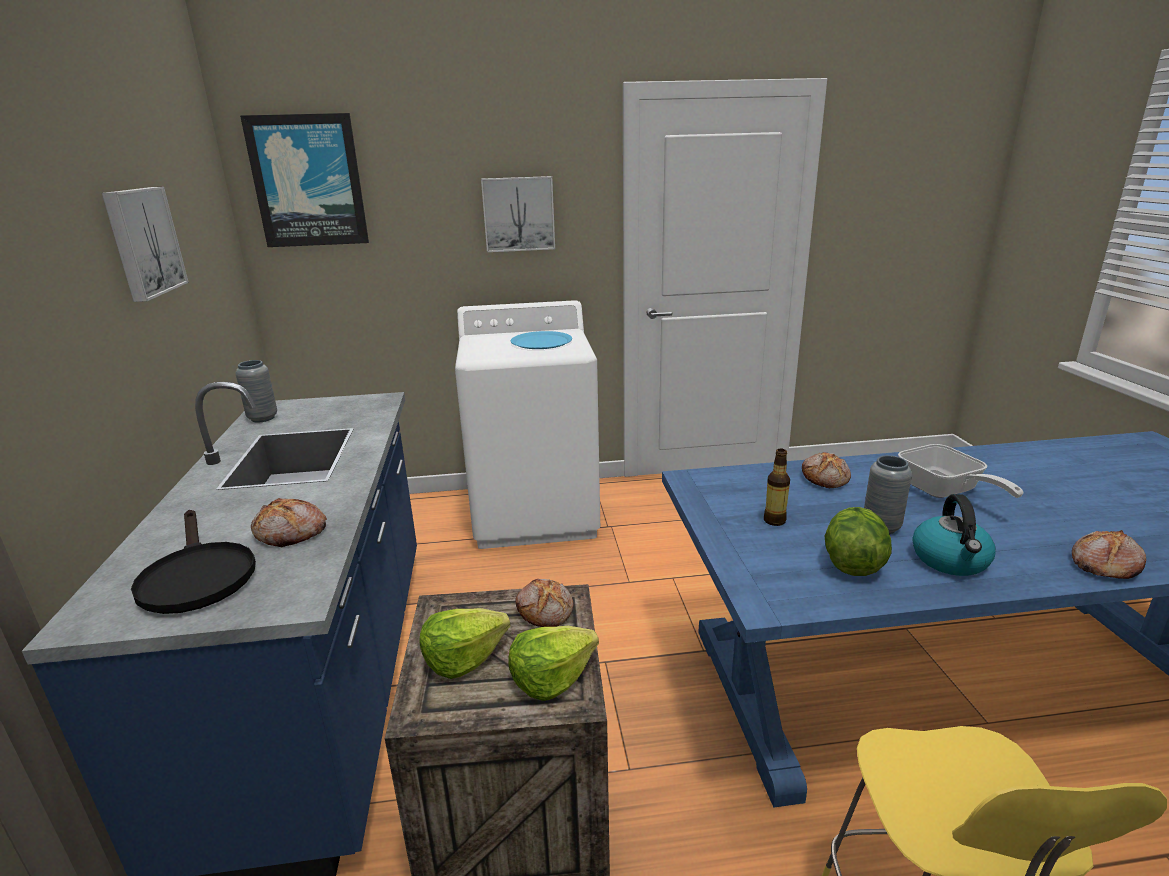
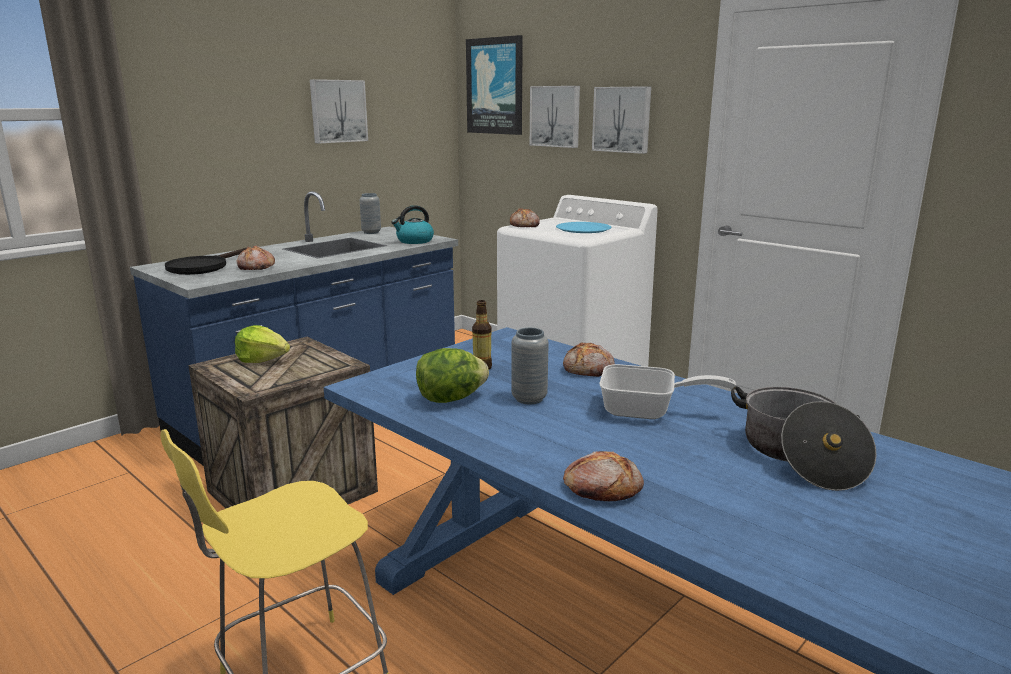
camera: 50 degrees right, 5 degrees down
(421, 216) = (556, 116): none -> picture
(546, 610) = (327, 363): bread -> bread (525, 225)
(551, 677) = (266, 381): lettuce -> none
(944, 491) = (647, 411): frying pan -> frying pan turned 105 degrees counterclockwise
(950, 560) = (508, 428): kettle -> kettle (414, 241)
(1059, 476) = (798, 456): none -> cooking pot

